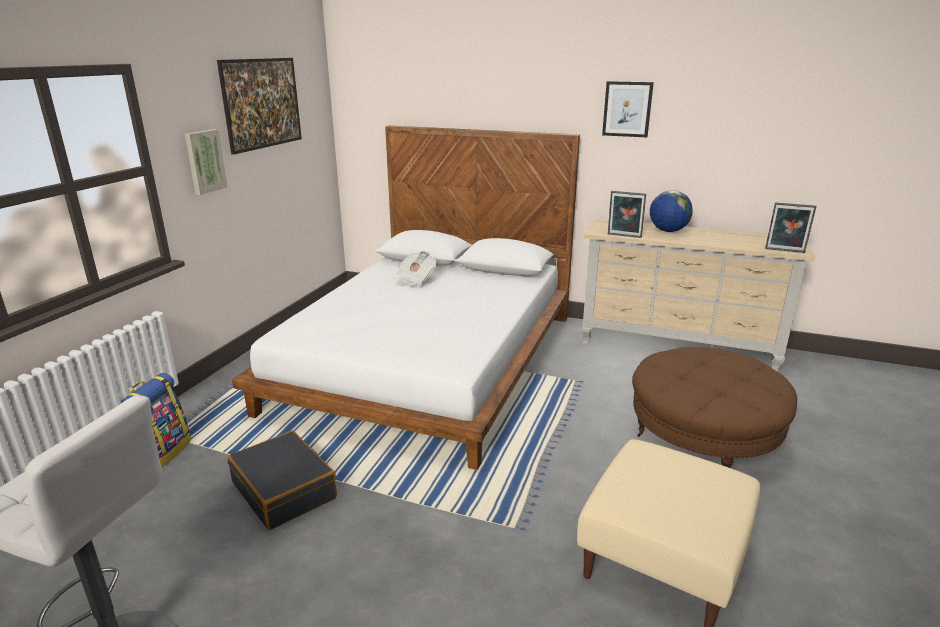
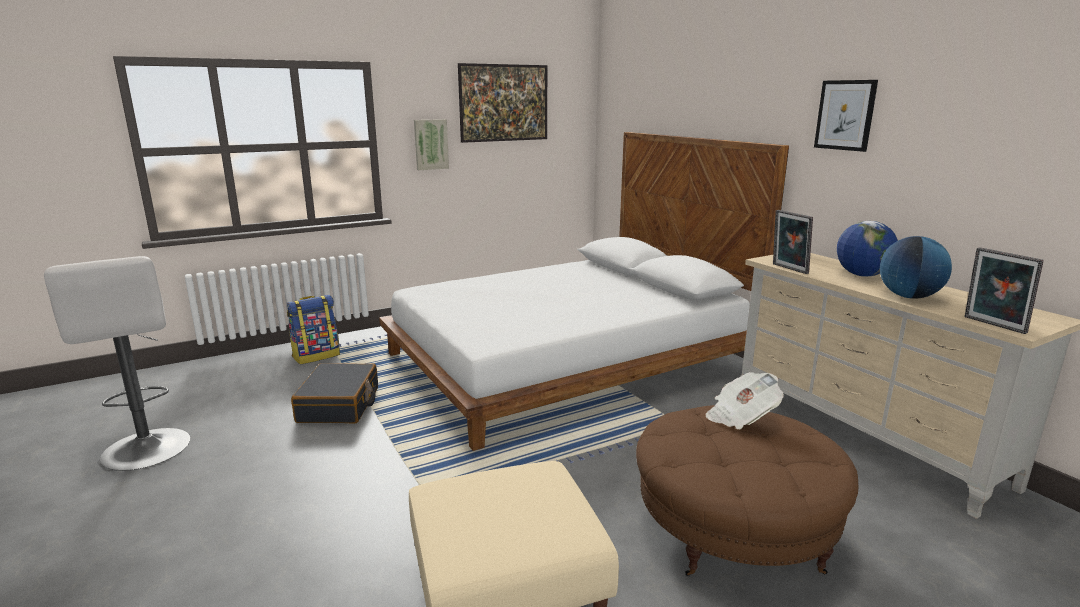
camera: 40 degrees right, 5 degrees down
(414, 280) = (578, 279): newspaper -> newspaper (741, 416)
(718, 241) = (908, 297): none -> globe

